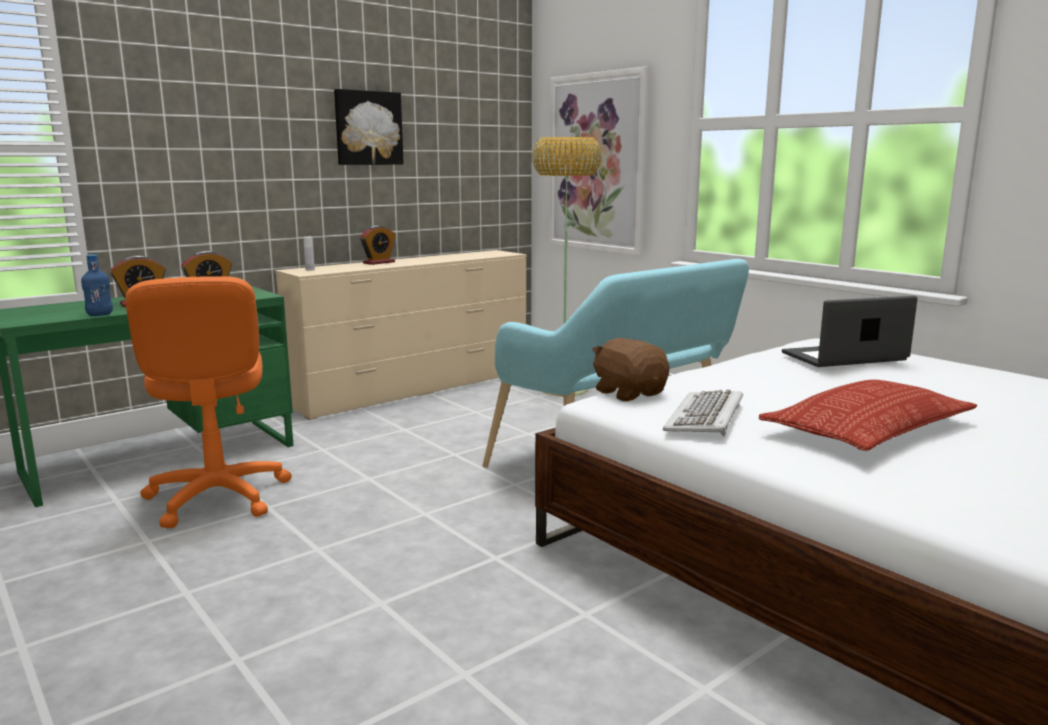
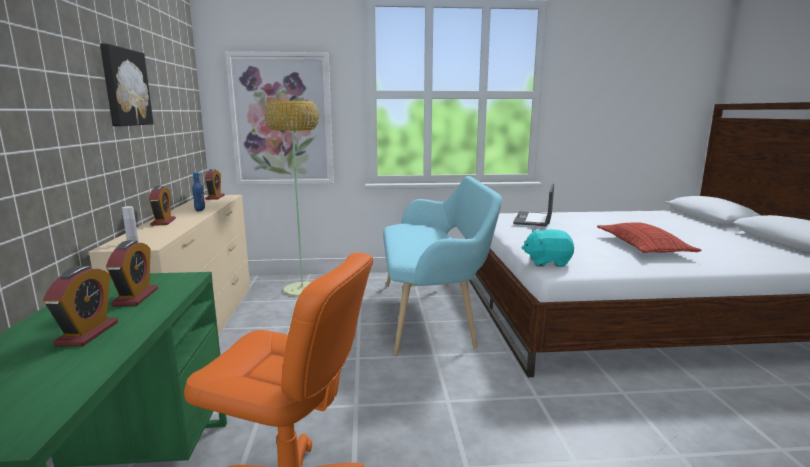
camera: 55 degrees left, 0 degrees up
(100, 315) = (105, 366): blue bottle -> blue bottle (200, 210)
(494, 253) = (215, 197): none -> alarm clock
(629, 393) = (547, 262): brown plush toy -> turquoise plush toy
(706, 417) = (608, 261): keyboard -> none

